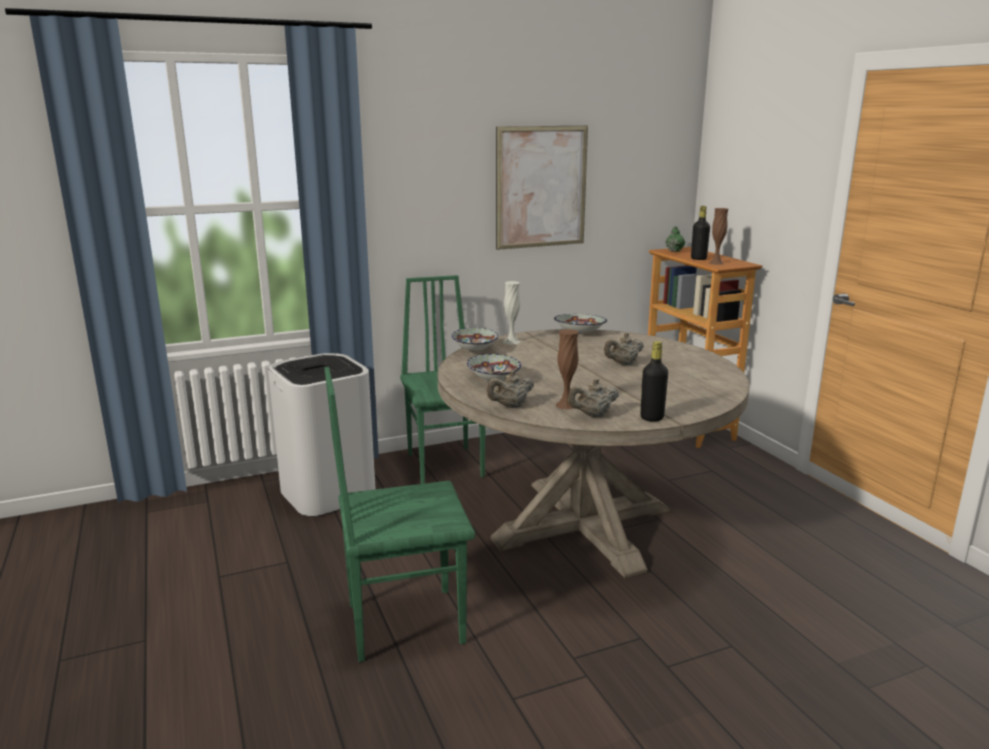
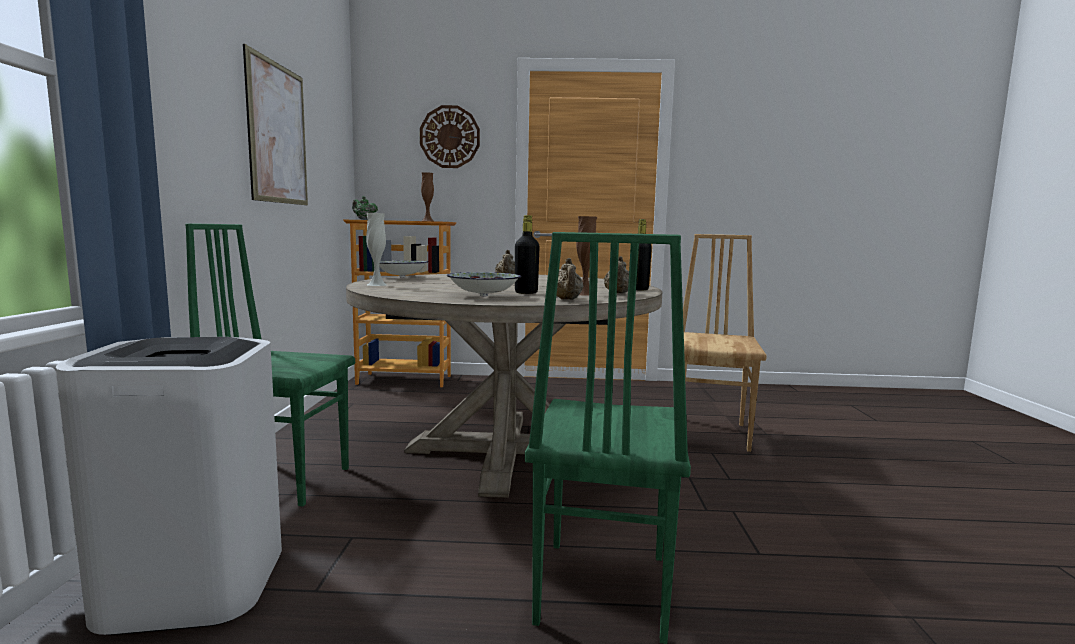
camera: 65 degrees left, 10 degrees down
(474, 350) = (375, 290): bowl -> none
(698, 259) = (405, 220): black bottle -> black bottle (526, 293)
(774, 159) = (450, 137): none -> wall clock
(801, 639) = (713, 433): none -> brown chair

